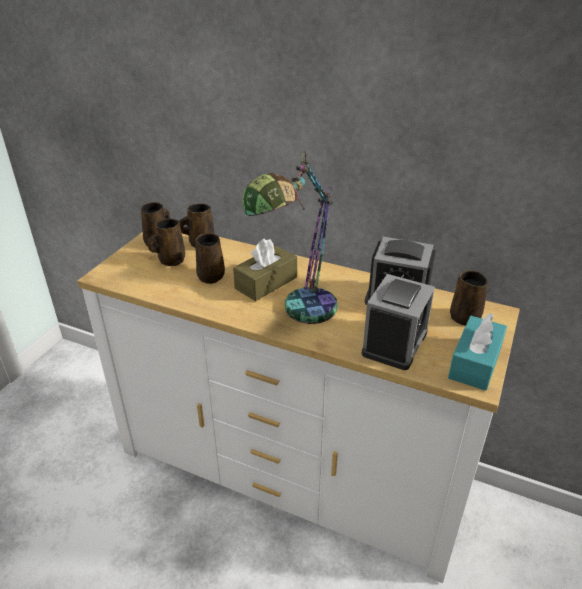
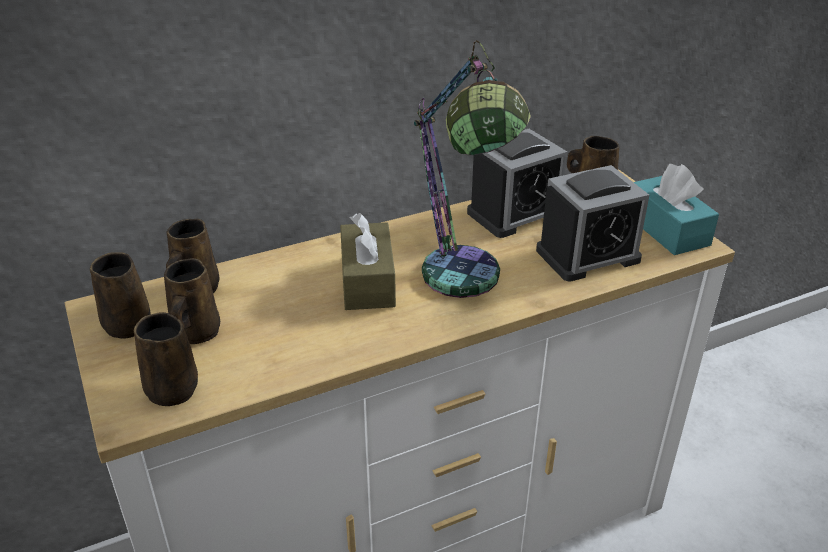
camera: 50 degrees left, 0 degrees up
(211, 275) = (288, 315): brown mug -> brown mug (171, 388)
(394, 343) = (587, 255): alarm clock -> alarm clock turned 90 degrees clockwise

